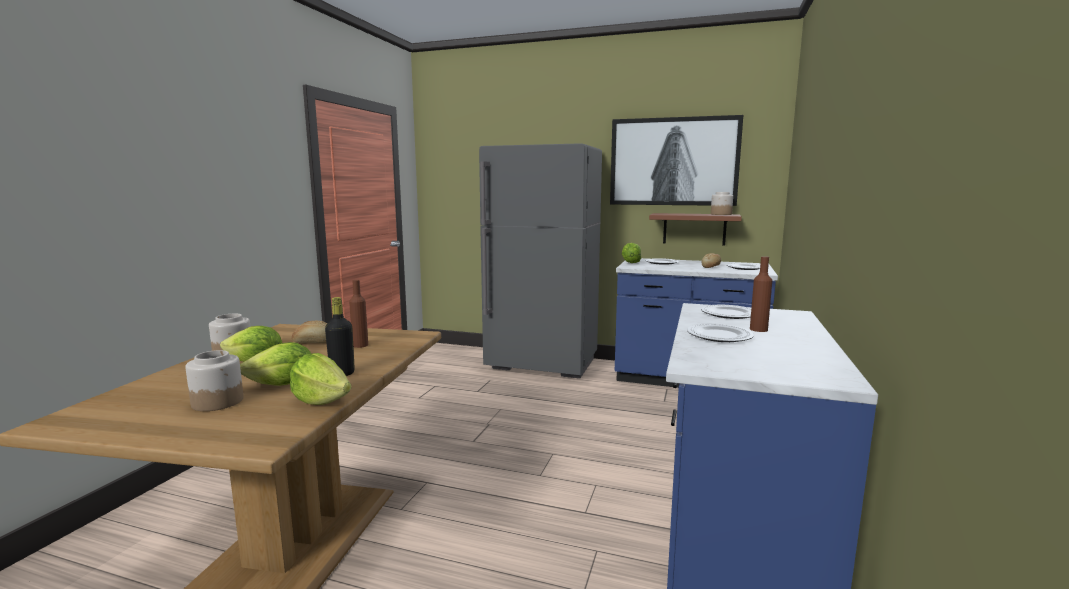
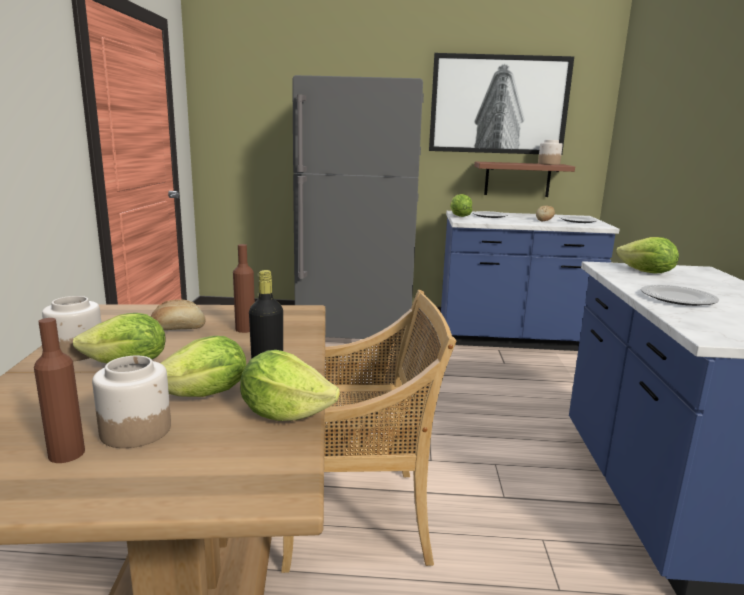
camera: 15 degrees left, 5 degrees up
(450, 511) = (357, 517): none -> beige chair
(729, 314) = (646, 273): plate -> lettuce
(758, 329) = (701, 289): brown bottle -> brown bottle (66, 453)

